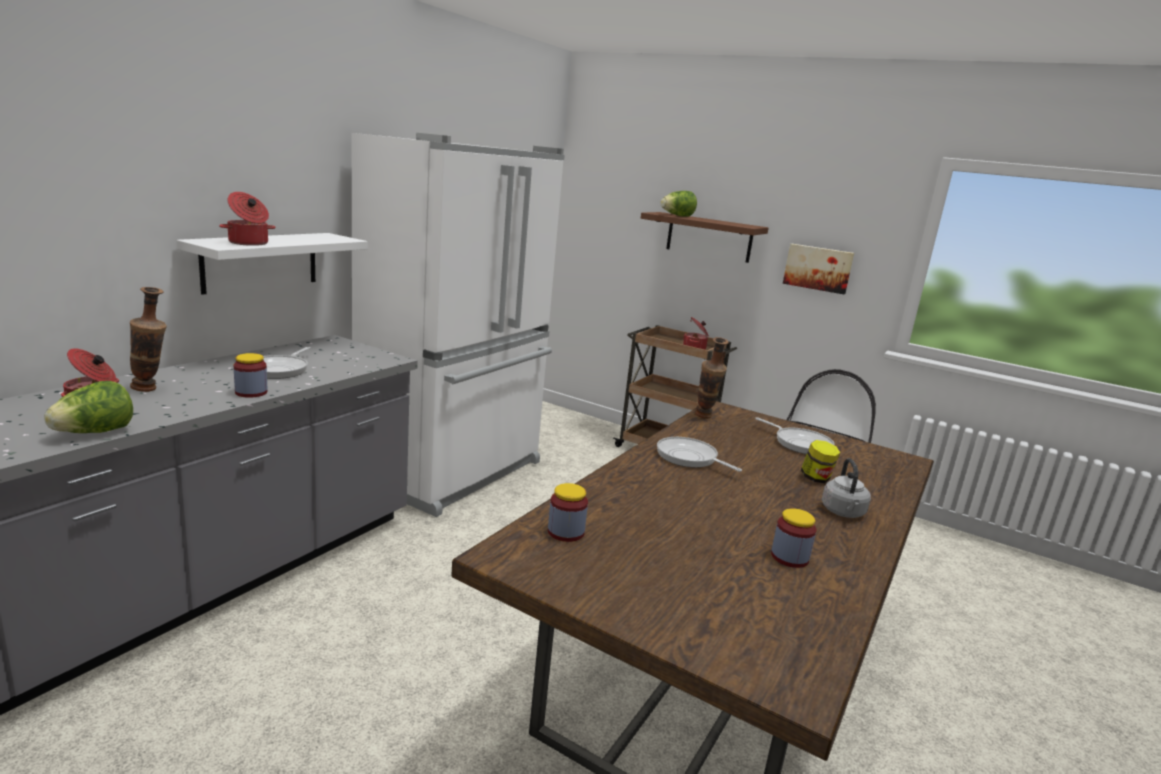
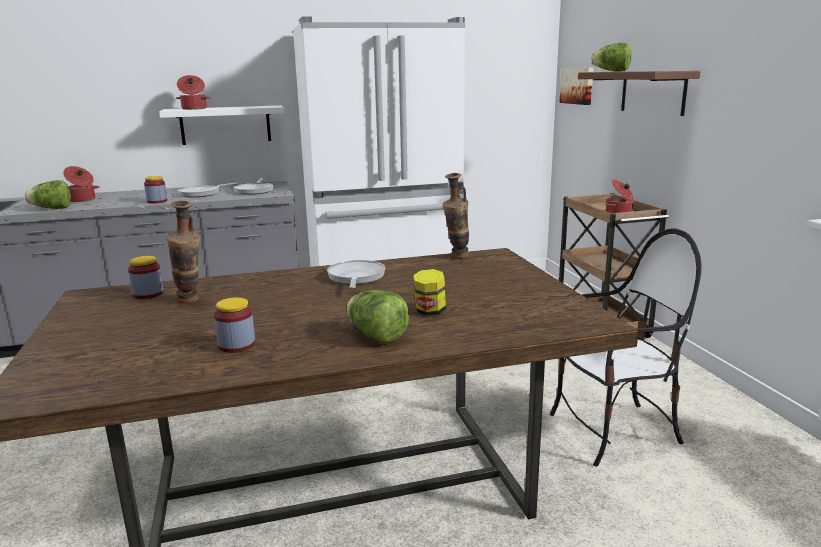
camera: 45 degrees right, 0 degrees up
(151, 390) = (121, 196): vase -> vase (191, 302)
(800, 443) = (498, 288): frying pan -> frying pan (255, 190)
(818, 268) = (746, 113): picture -> picture (577, 85)
(843, 513) = (376, 336): grey kettle -> lettuce

